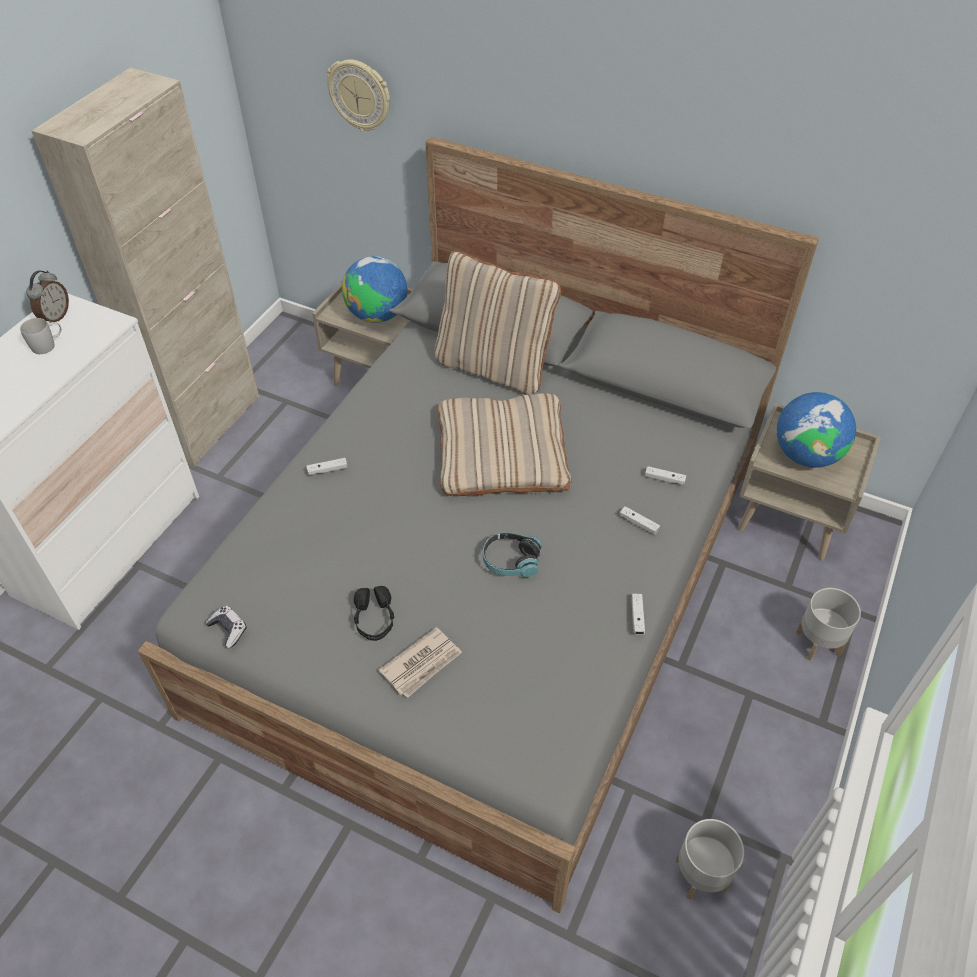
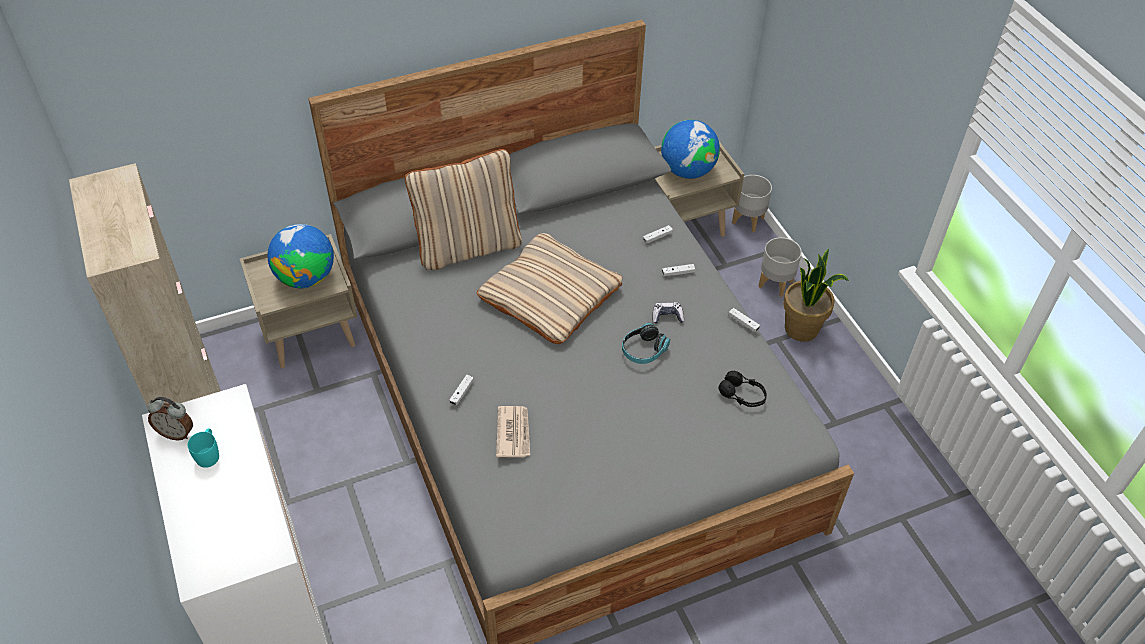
camera: 50 degrees left, 0 degrees up
(48, 345) = (209, 454): white mug -> turquoise mug
(55, 317) = (176, 433): alarm clock -> alarm clock turned 135 degrees clockwise
(228, 629) = (548, 531): game controller -> game controller (667, 316)
(360, 95) = (222, 96): wall clock -> none
(374, 619) = (620, 447): black headphones -> black headphones (742, 395)
(422, 664) = (678, 445): newspaper -> newspaper (513, 433)
(701, 876) = (865, 450): grey planter -> grey planter (748, 220)
(789, 707) = (802, 329): none -> potted plant

